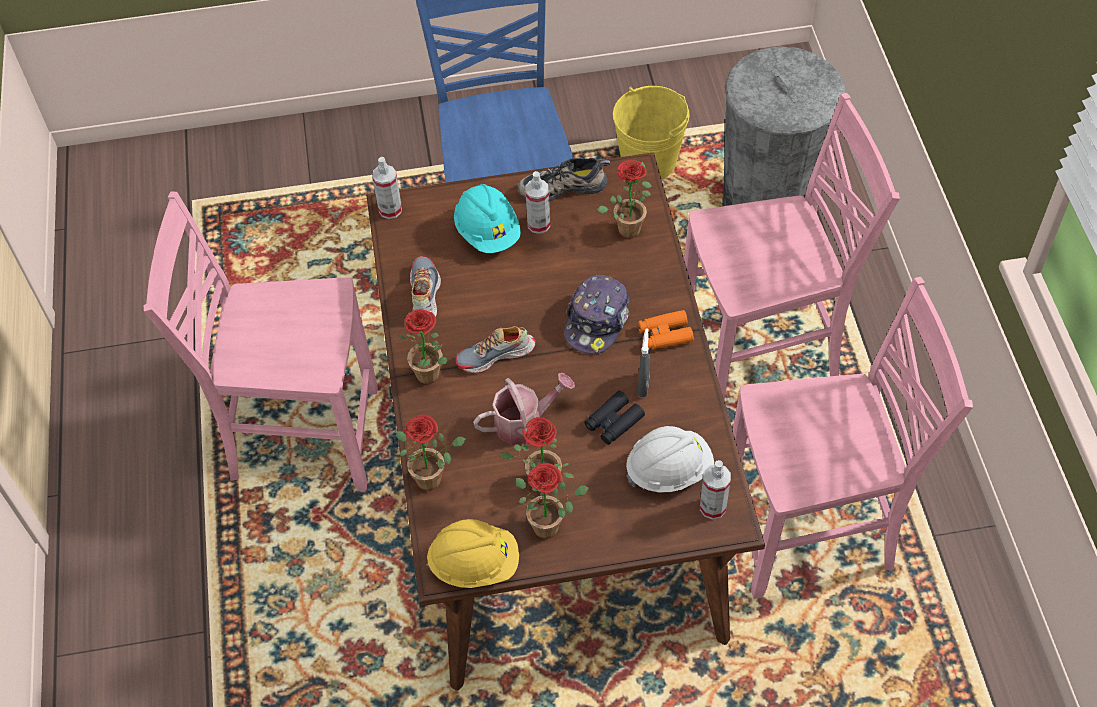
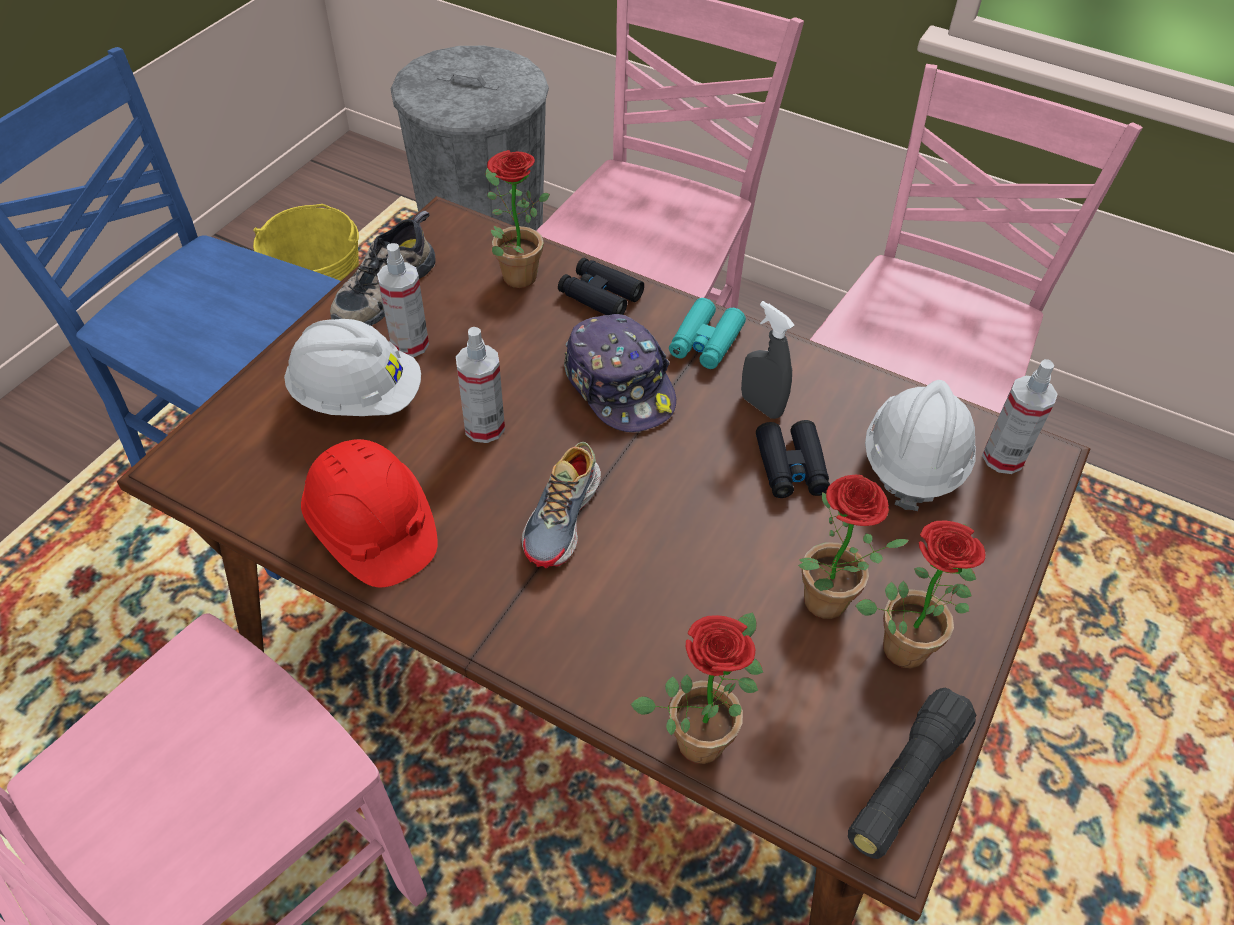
camera: 55 degrees left, 5 degrees down
(390, 210) = (182, 471): spray bottle -> spray bottle (484, 427)
(424, 295) = (372, 529): shoe -> red hard hat
(432, 376) = (520, 612): potted plant -> none
(474, 564) = (905, 782): yellow hard hat -> black flashlight
(488, 232) = (357, 397): turquoise hard hat -> white hard hat
(524, 422) = (705, 558): watering can -> none
(651, 270) = (600, 295): none -> black binoculars
(665, 335) = (705, 342): orange binoculars -> turquoise binoculars

